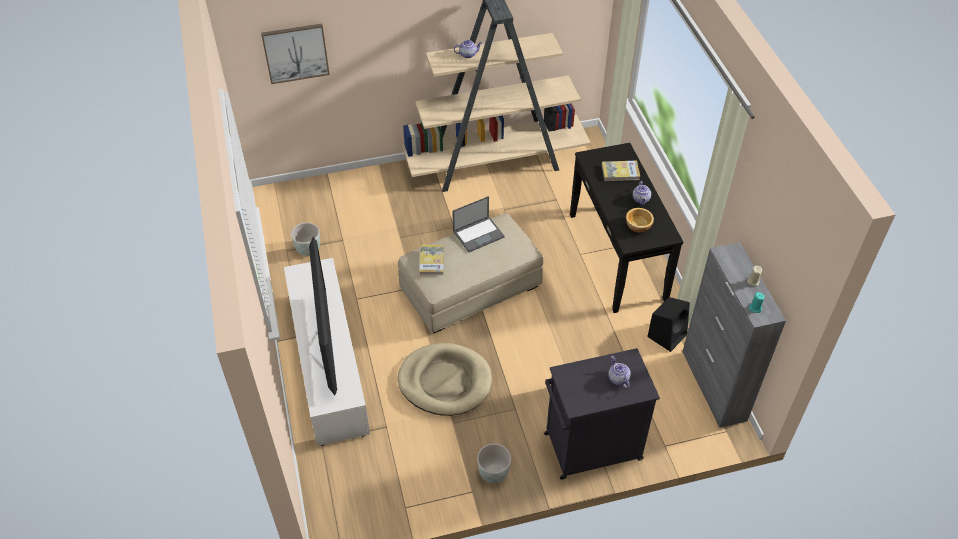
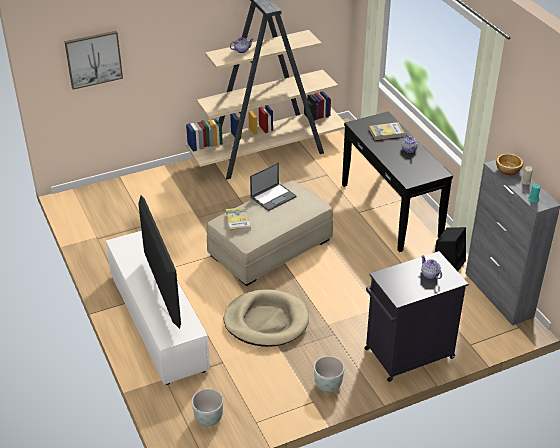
camera: 10 degrees left, 10 degrees down
(308, 249) = (116, 235): grey planter -> grey planter (208, 418)
(638, 226) = (413, 168): bowl -> bowl (508, 170)

